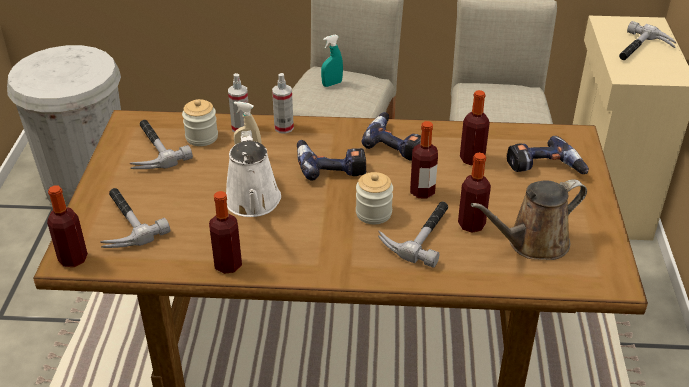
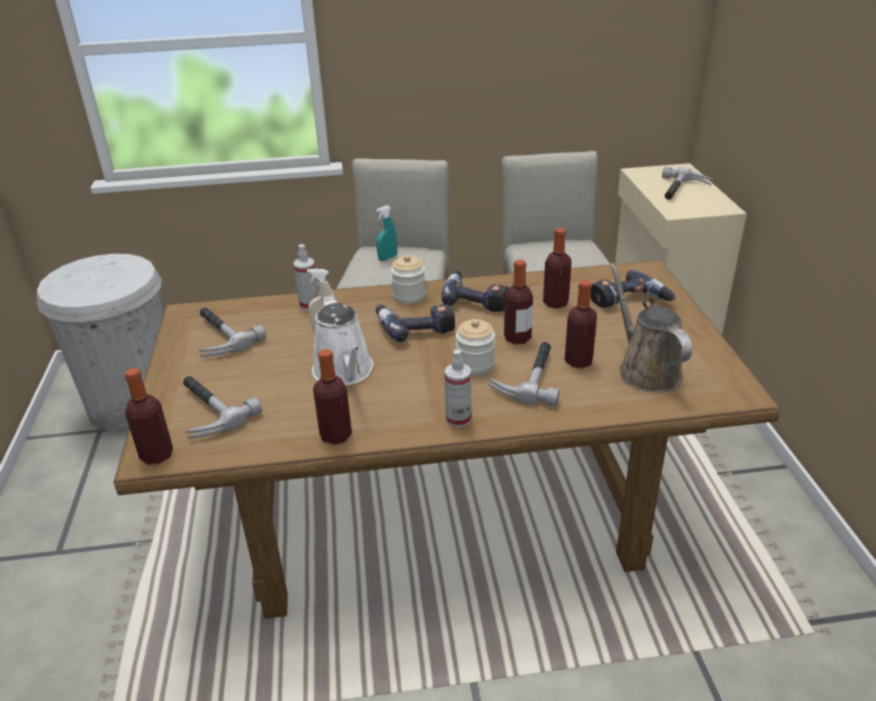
camera: 10 degrees left, 5 degrees down
(202, 137) = (270, 318): jar -> jar (409, 296)
(284, 128) = (354, 299): spray bottle -> spray bottle (458, 419)
(532, 243) = (646, 369): brown watering can -> brown watering can turned 105 degrees clockwise

